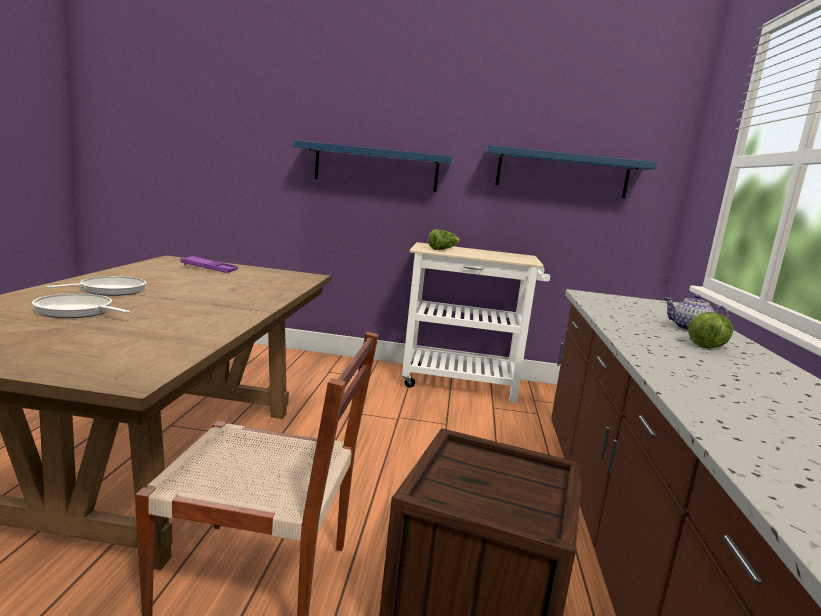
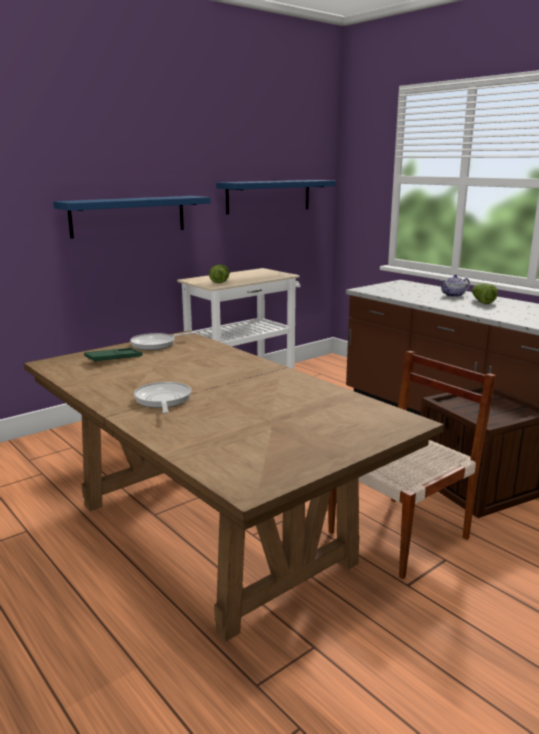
camera: 45 degrees left, 5 degrees up
(77, 311) = (228, 417): frying pan -> frying pan (156, 344)
(209, 268) = (114, 358): purple tray -> green tray

